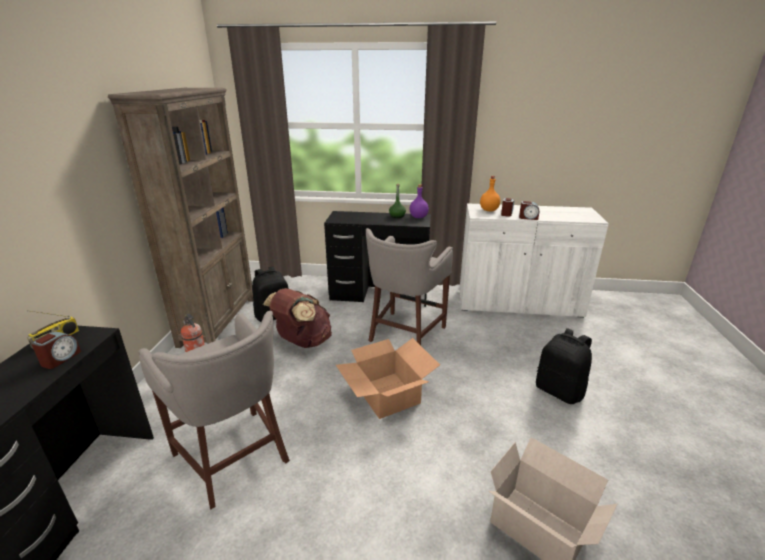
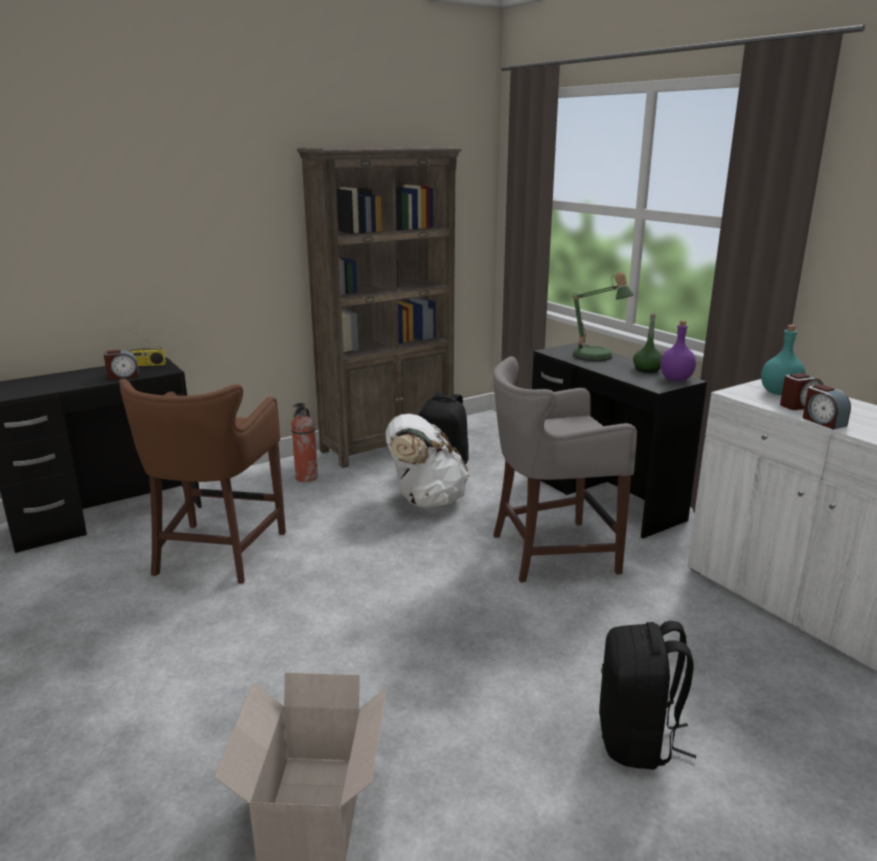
camera: 50 degrees right, 5 degrees down
(234, 458) = (217, 554): grey stool -> brown stool
(302, 342) = (425, 500): brown backpack -> white backpack
(362, 217) = (596, 358): none -> table lamp
(387, 395) = (412, 593): cardboard box -> none
(488, 210) = (779, 393): orange bottle -> turquoise bottle

